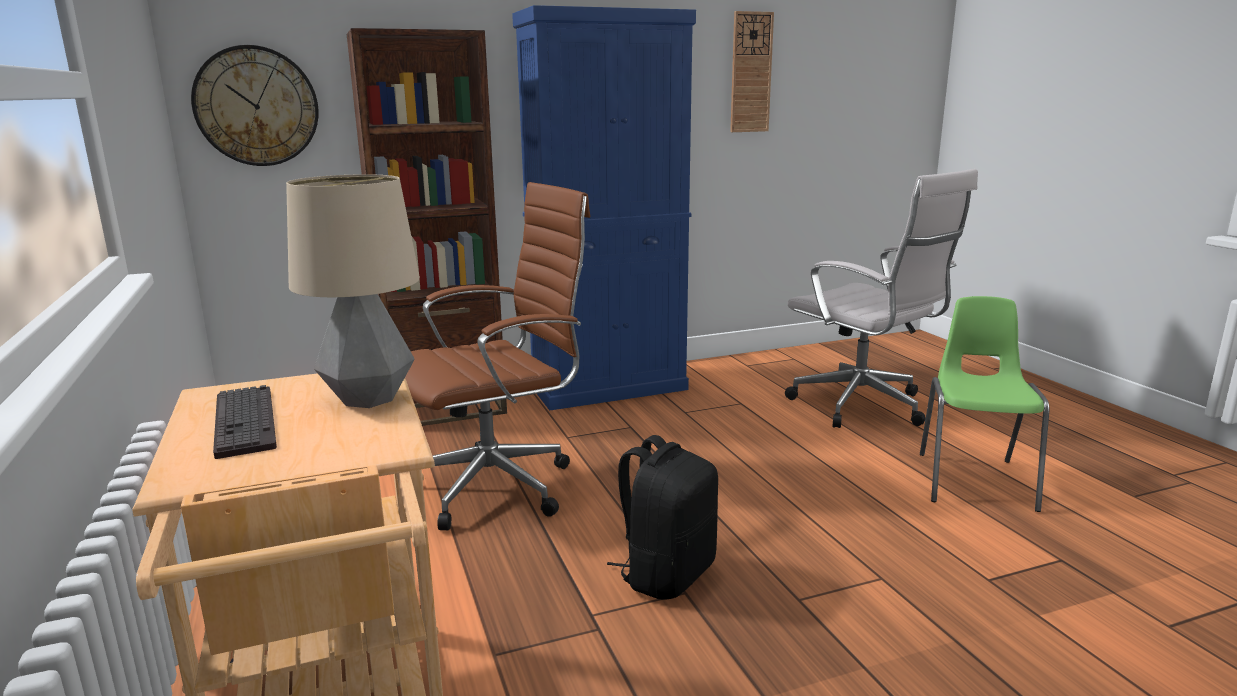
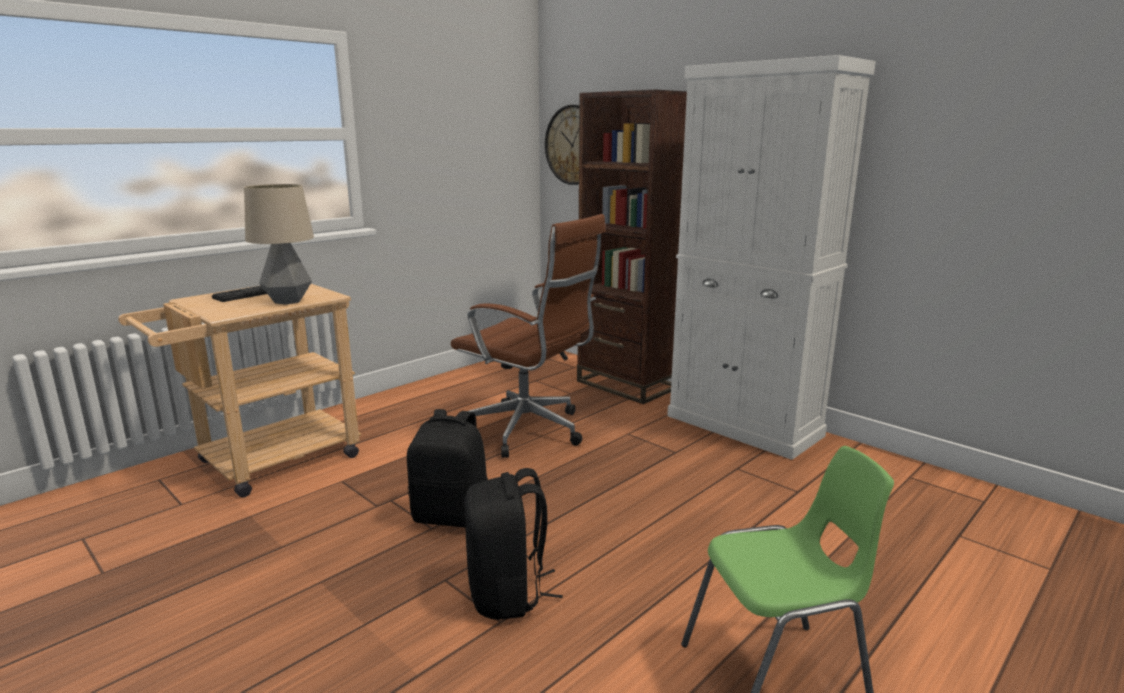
camera: 65 degrees right, 0 degrees up
(609, 387) = (744, 426): blue cabinet -> white cabinet
(751, 73) = (1005, 122): wall clock -> none
(839, 566) = (508, 594): none -> black backpack
(864, 407) = (901, 570): white office chair -> none

